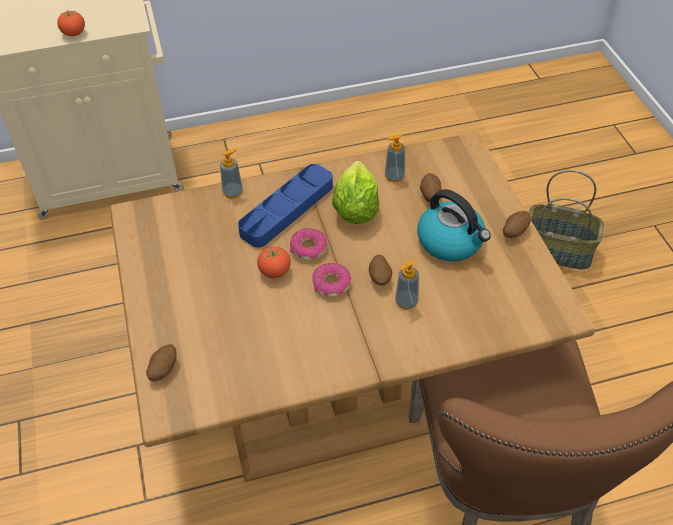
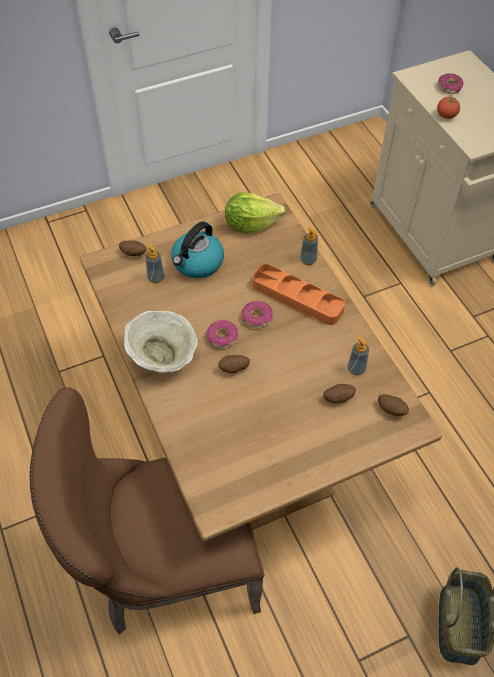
camera: 80 degrees right, 5 degrees up
(27, 22) = (449, 87): none -> donut
(275, 272) = (229, 300): tomato -> none
(287, 209) = (297, 297): blue tray -> orange tray
(351, 347) = (163, 357): none -> beige bowl
(355, 210) = (307, 344): lettuce -> lettuce (251, 224)
(406, 302) = (211, 389): soap dispenser -> soap dispenser (156, 277)
(451, 242) = (284, 418): kettle -> kettle (197, 263)
(514, 232) = (307, 469): potato -> potato (391, 410)

